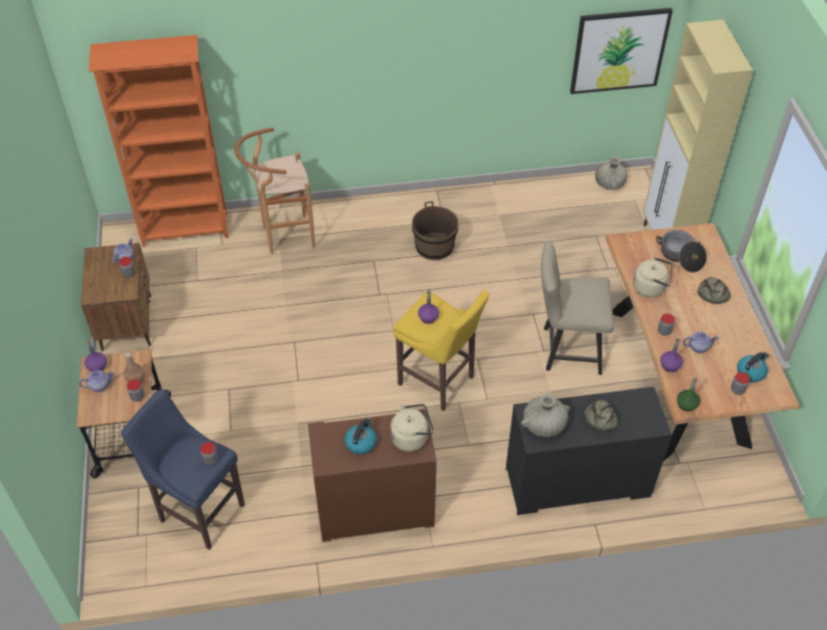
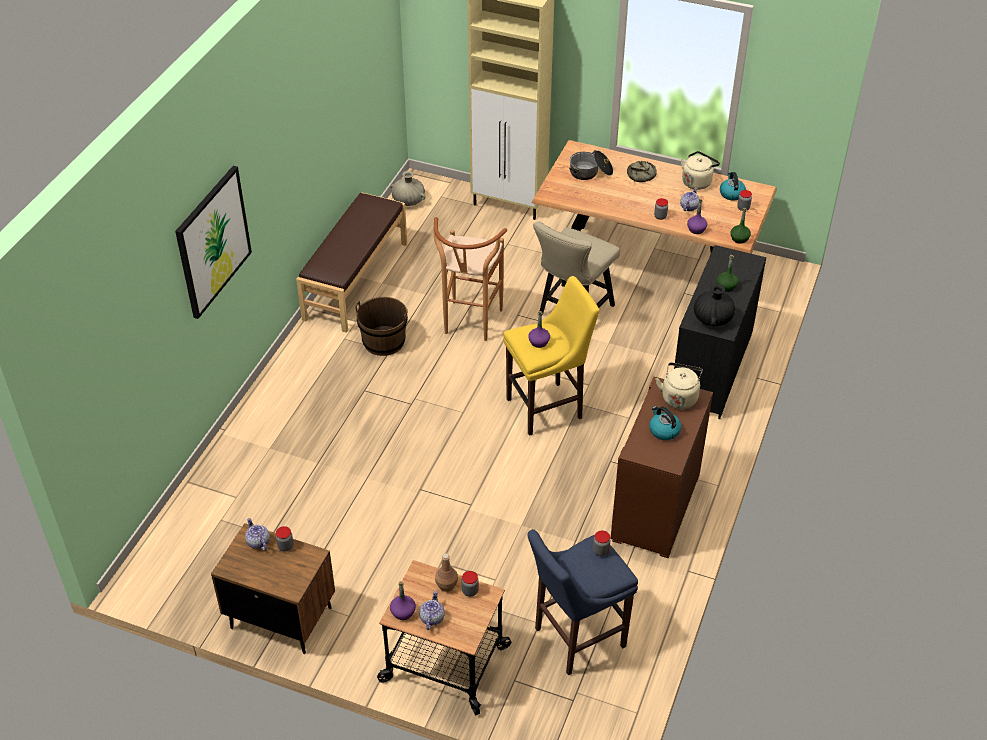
camera: 60 degrees left, 5 degrees down
(186, 230) = (187, 519): orange bookcase -> none
(283, 237) = (271, 444): brown stool -> brown stool (470, 325)
(488, 198) = (355, 280): none -> brown bench
(544, 425) = (712, 319): beige vase -> black vase
(600, 418) = (726, 286): bread -> green bottle
(619, 50) = (377, 69): picture -> picture (213, 241)
(651, 288) = (610, 202): beige kettle -> beige kettle (697, 181)

